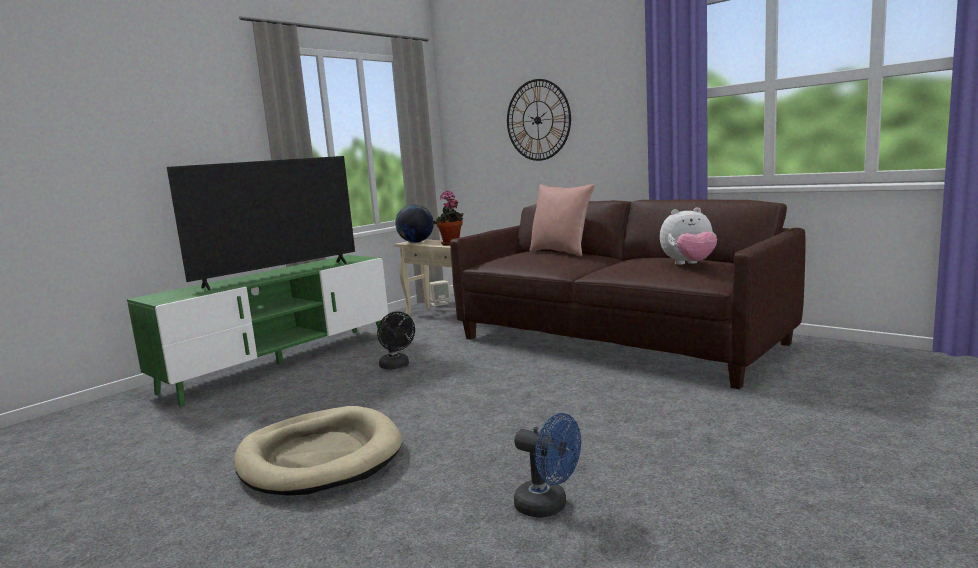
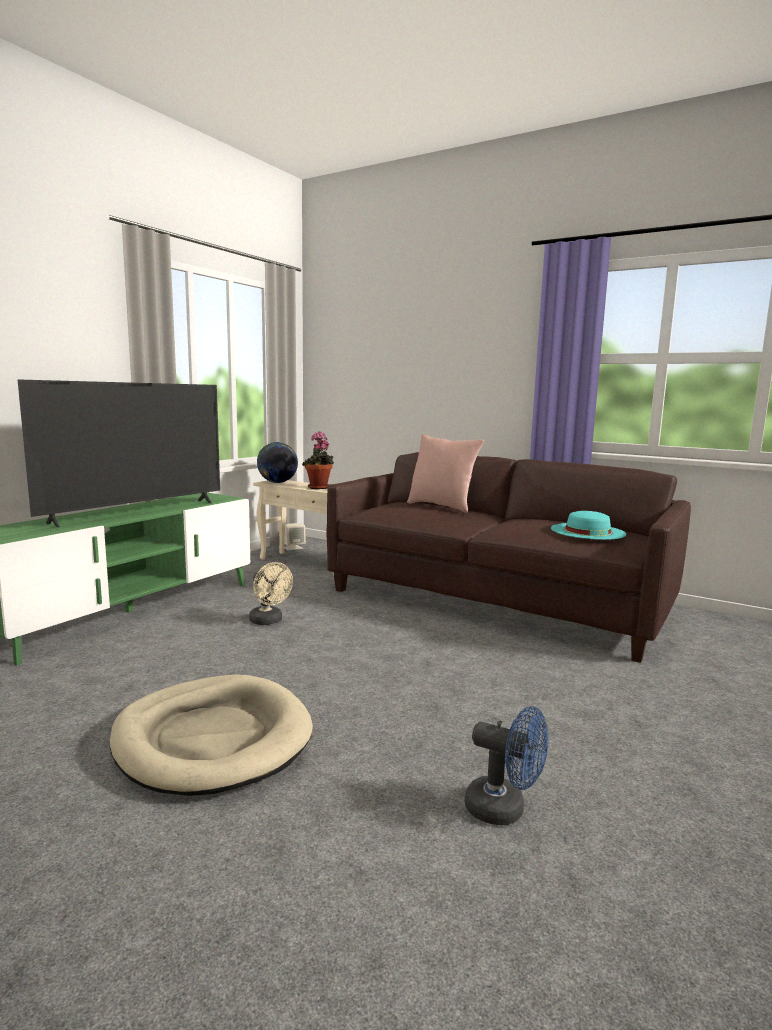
camera: 10 degrees left, 0 degrees up
(396, 366) = (269, 621): black fan -> beige fan
(538, 120) = (414, 366): wall clock -> none
(689, 264) = (588, 531): plush toy -> turquoise hat

